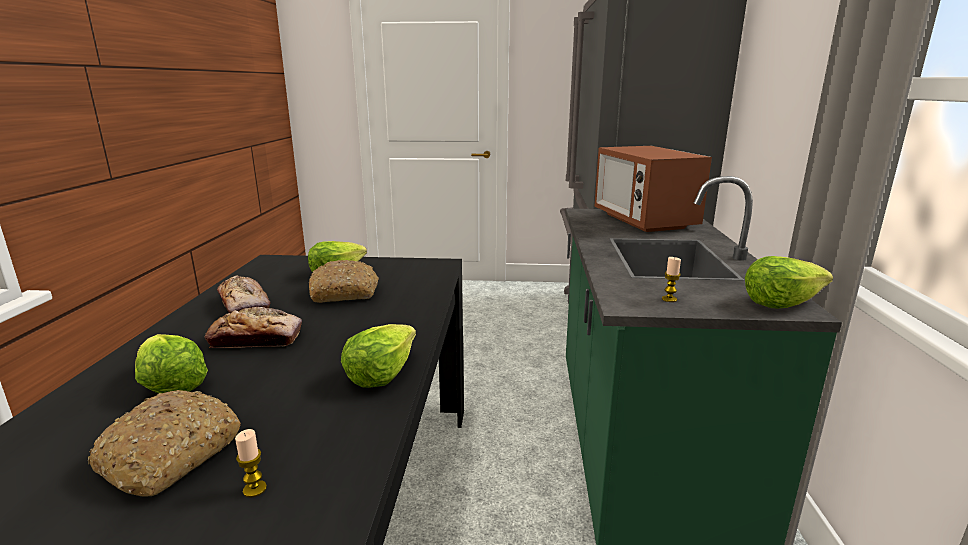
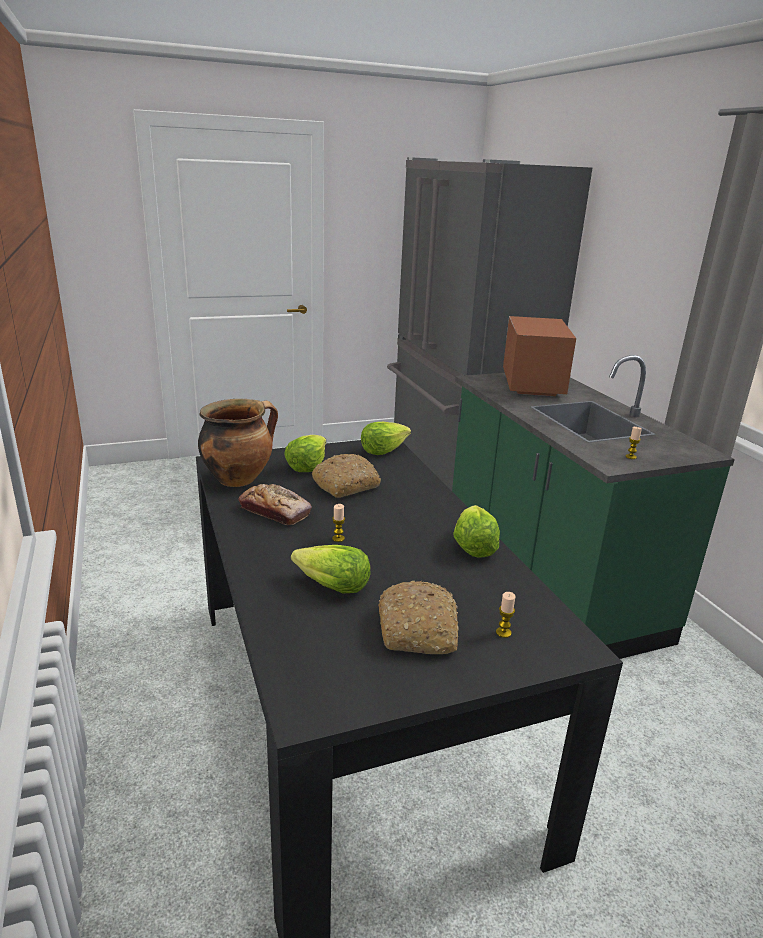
camera: 25 degrees left, 5 degrees up
(257, 339) = (338, 538): bread -> candle
(262, 275) = (239, 479): none -> cooking pot
(643, 221) = (533, 385): microwave -> microwave turned 135 degrees counterclockwise
(780, 302) = (692, 449): lettuce -> lettuce (383, 450)

